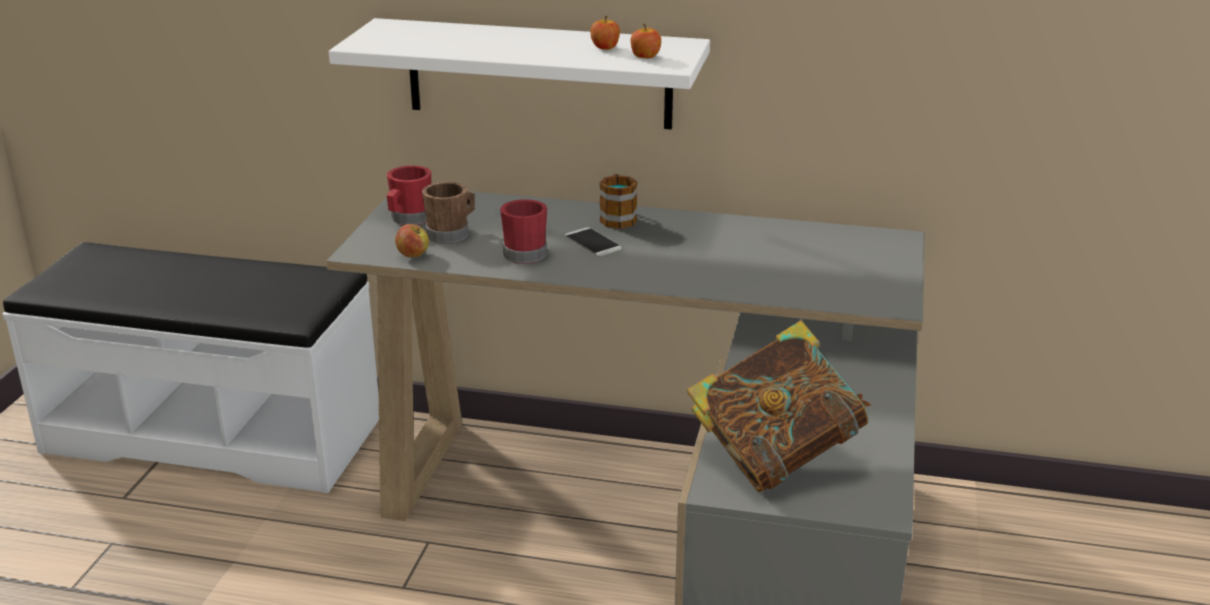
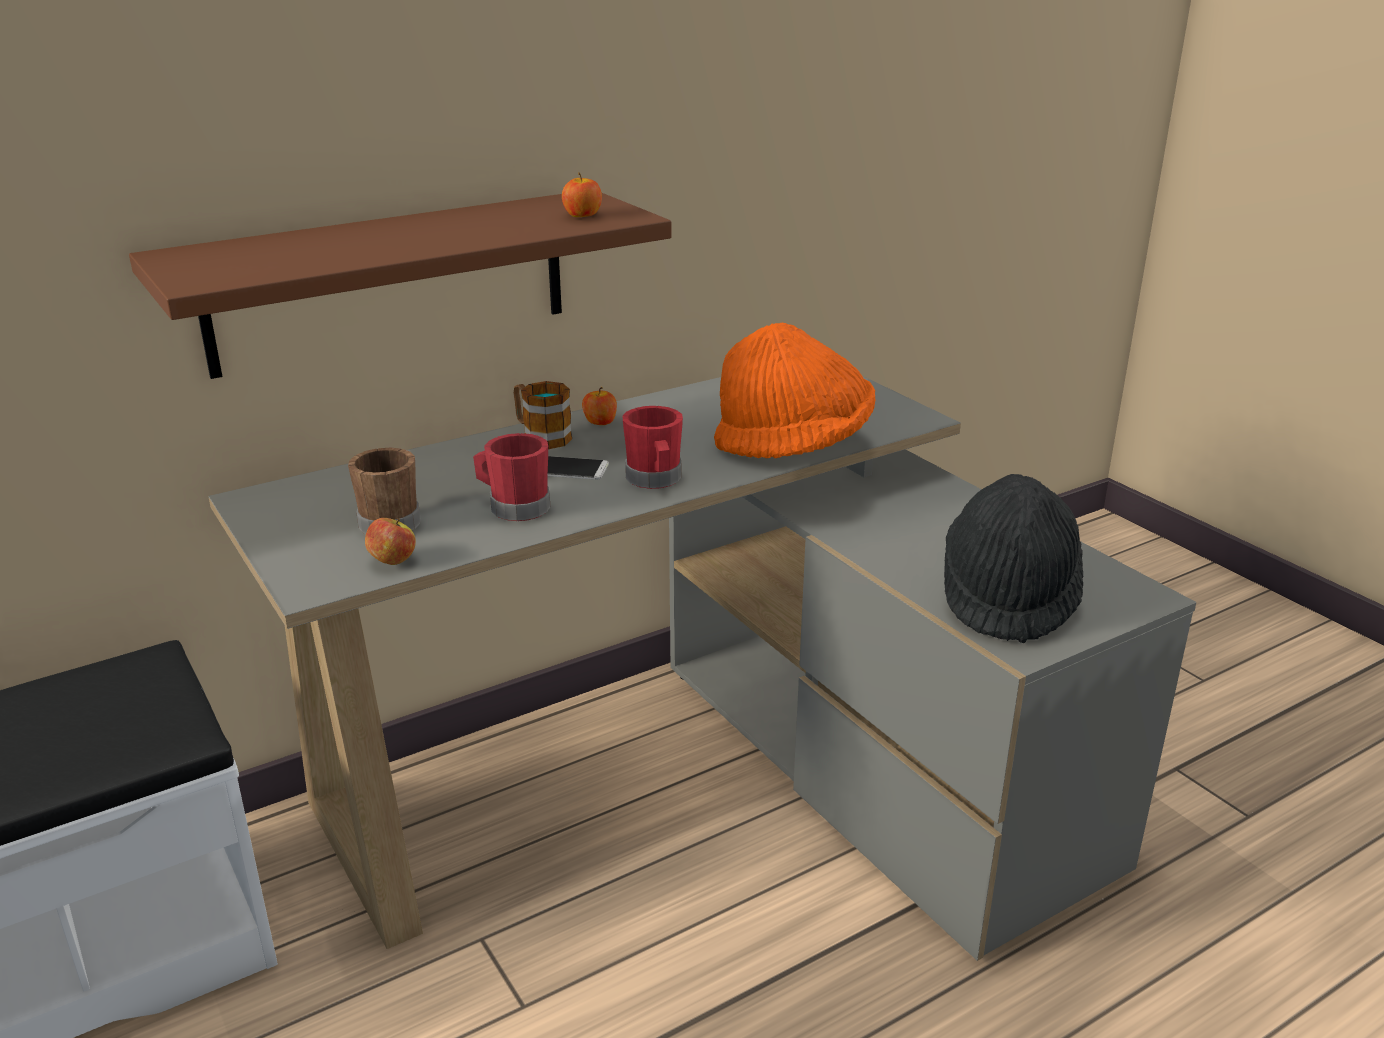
camera: 45 degrees left, 0 degrees up
(409, 219) = (305, 526): red mug -> red mug (655, 480)
(539, 73) = (390, 281): white shelf -> brown shelf
(605, 48) = (517, 217): apple -> apple (600, 422)
(762, 285) = (793, 444): none -> orange hat
(776, 457) = (1008, 596): book -> black hat

